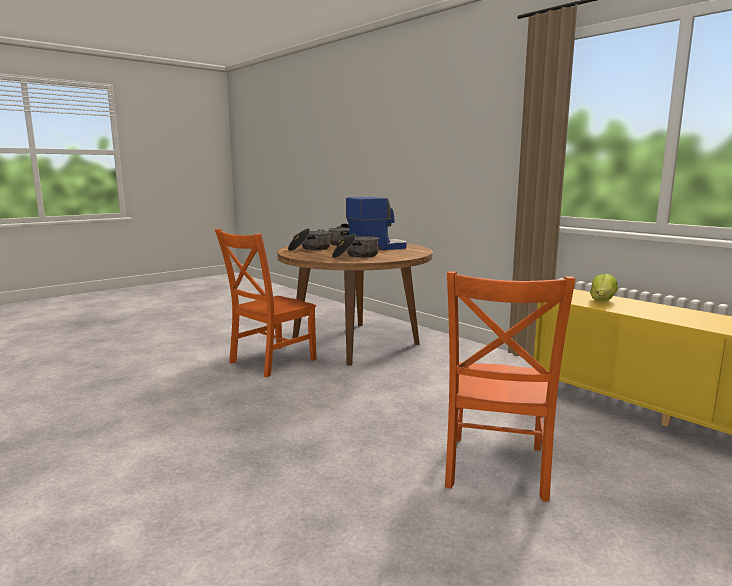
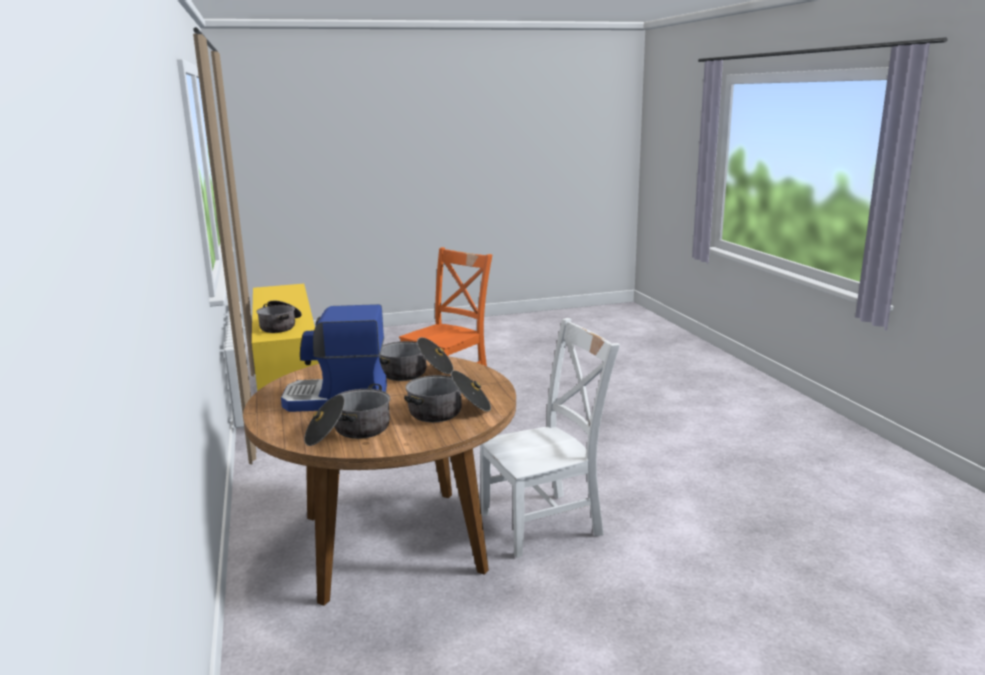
camera: 155 degrees left, 5 degrees up
(270, 362) = (546, 523): orange chair -> white chair
(602, 300) = (280, 326): lettuce -> cooking pot

